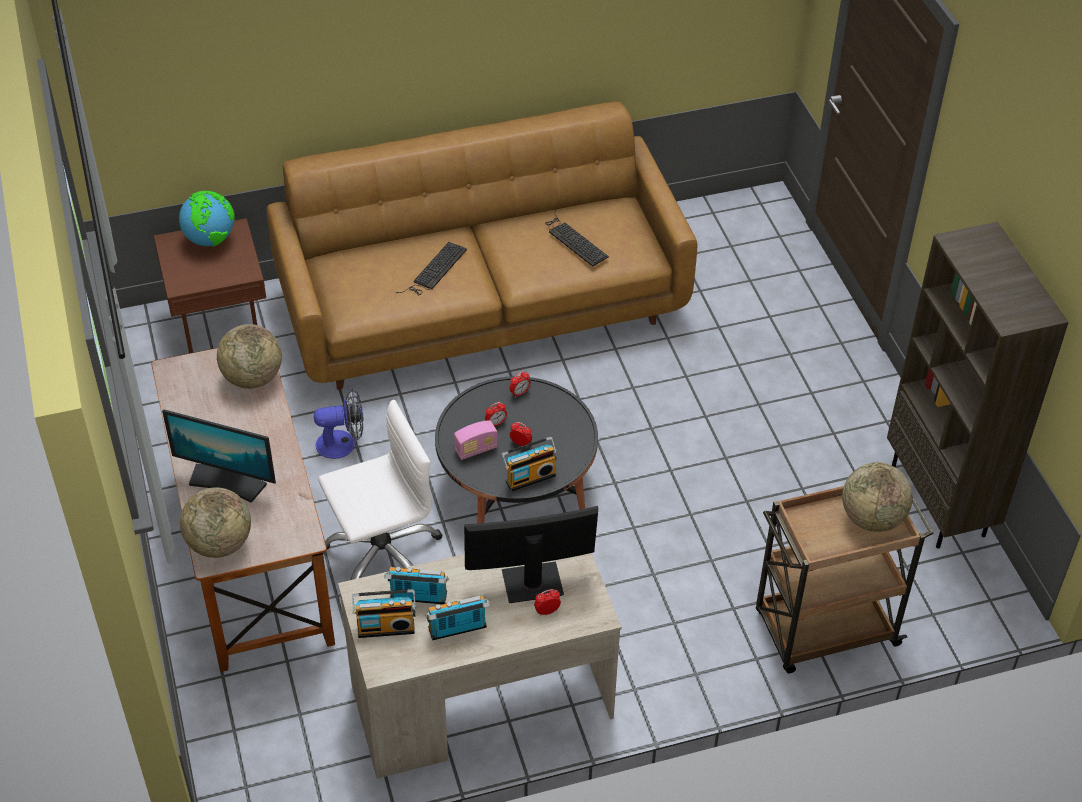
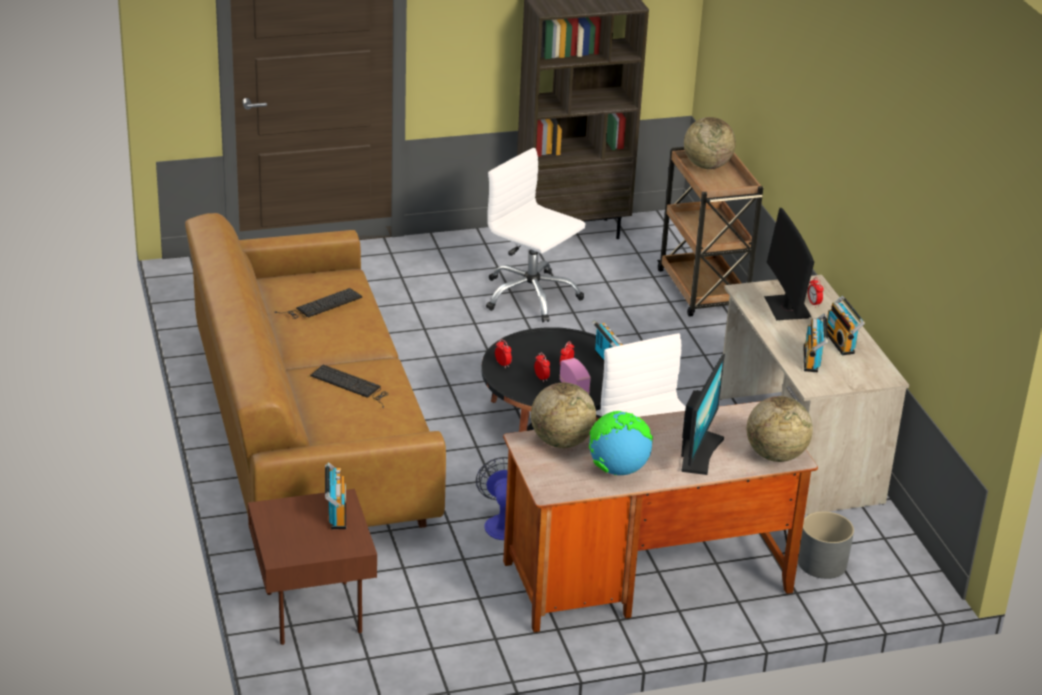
camera: 90 degrees left, 15 degrees down
(210, 239) = (282, 526): globe -> globe (617, 470)
(269, 704) = (822, 564): none -> grey planter
(386, 626) = (845, 374): radio -> radio (335, 513)
(774, 462) = (530, 296): none -> white office chair

